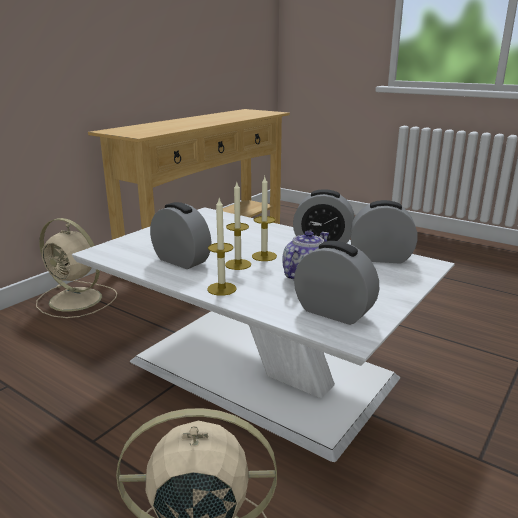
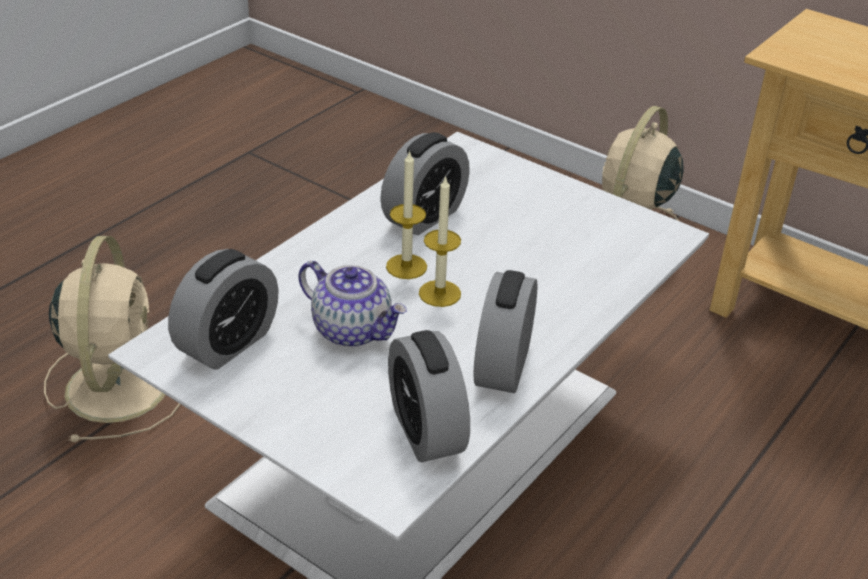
camera: 90 degrees right, 15 degrees up
(222, 289) = (320, 251): candle -> none
(380, 258) = (426, 430): alarm clock -> alarm clock turned 150 degrees clockwise

